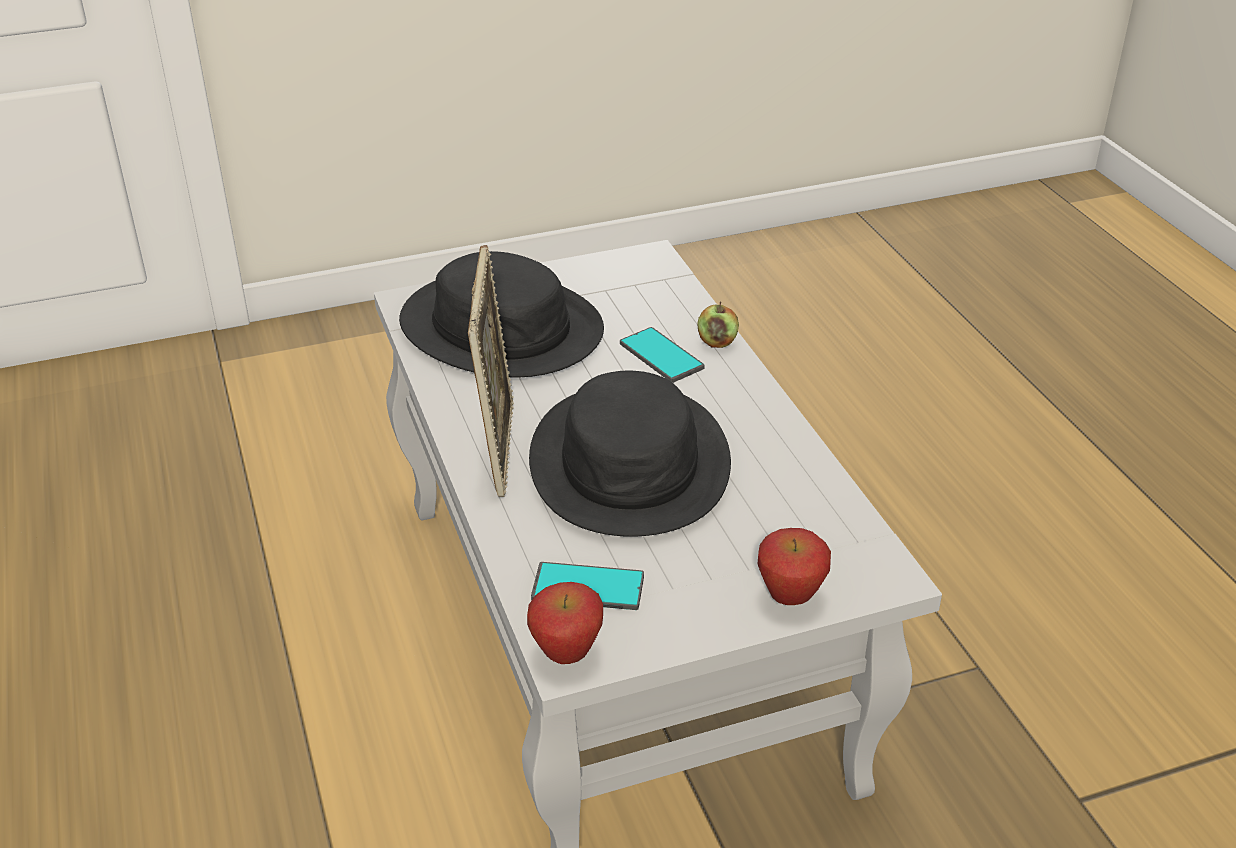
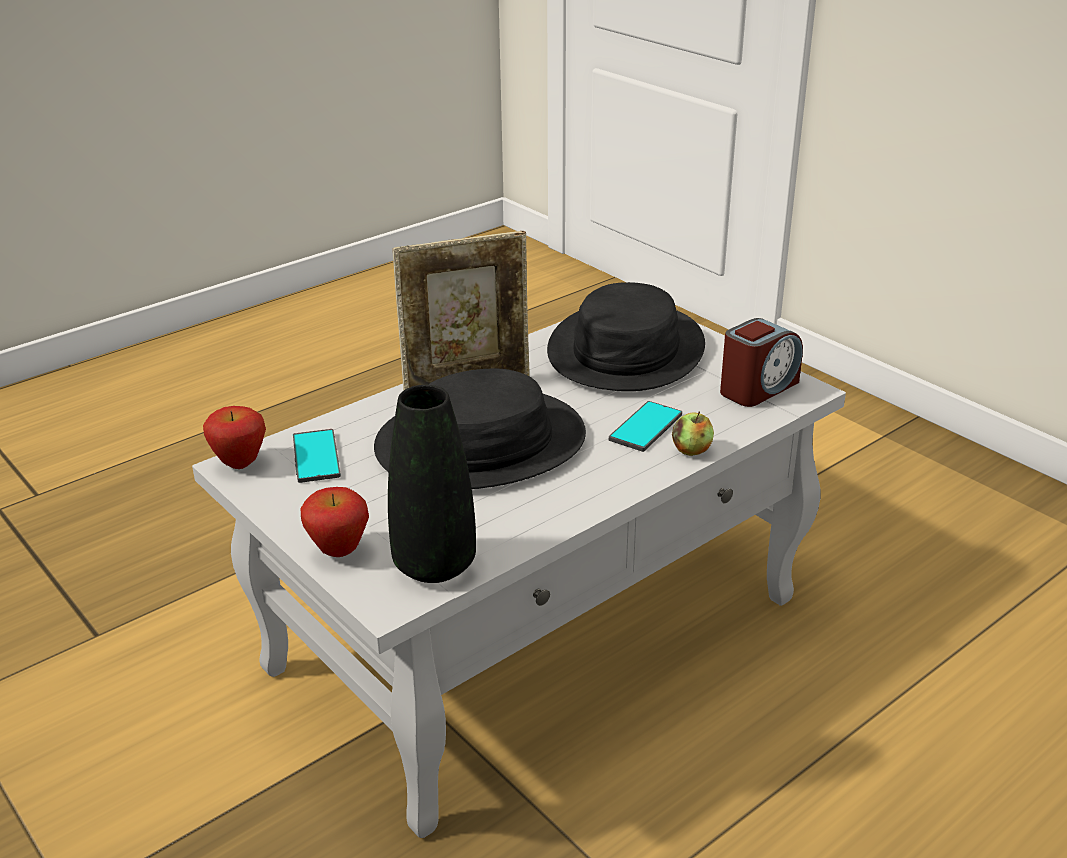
camera: 70 degrees right, 5 degrees down
(631, 278) = (758, 388): none -> alarm clock
(840, 536) = (434, 565): none -> black vase

